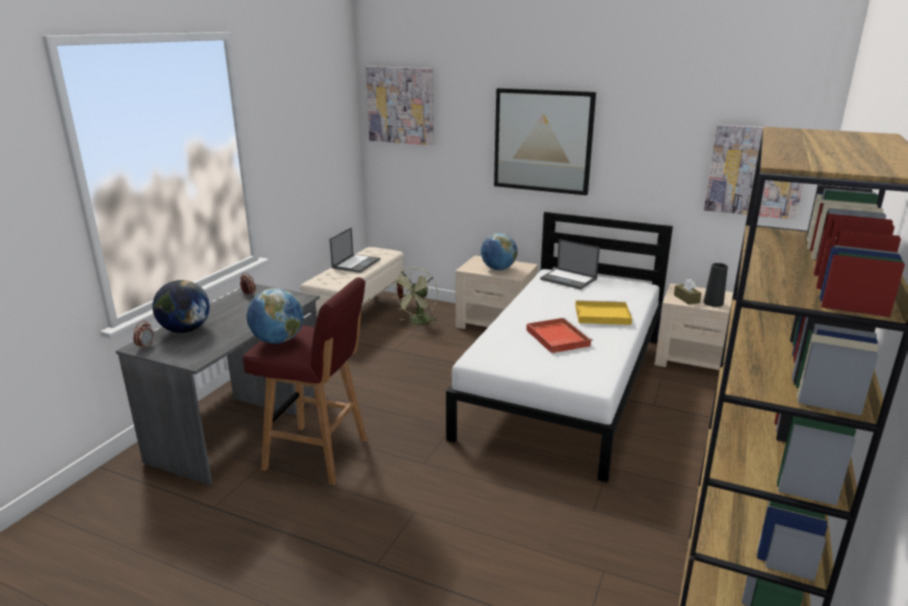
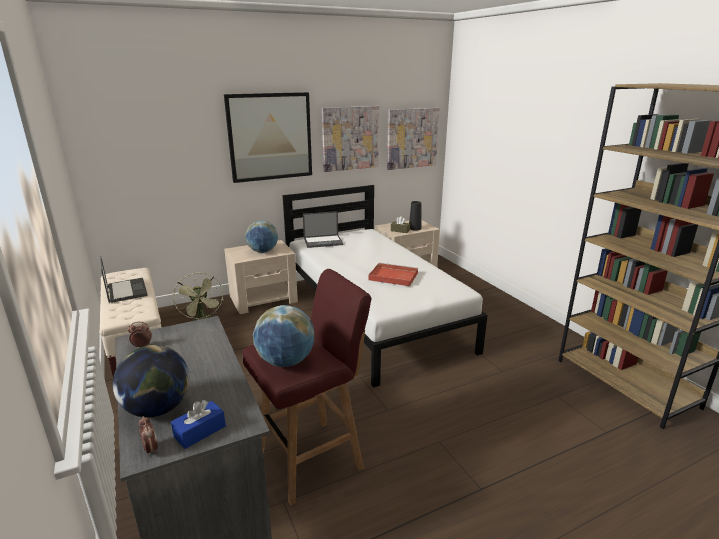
camera: 50 degrees left, 0 degrees up
(174, 351) = (200, 431): none -> blue tissue box
(400, 105) = (117, 119): picture -> picture (350, 138)
(601, 315) = (386, 254): yellow tray -> none

